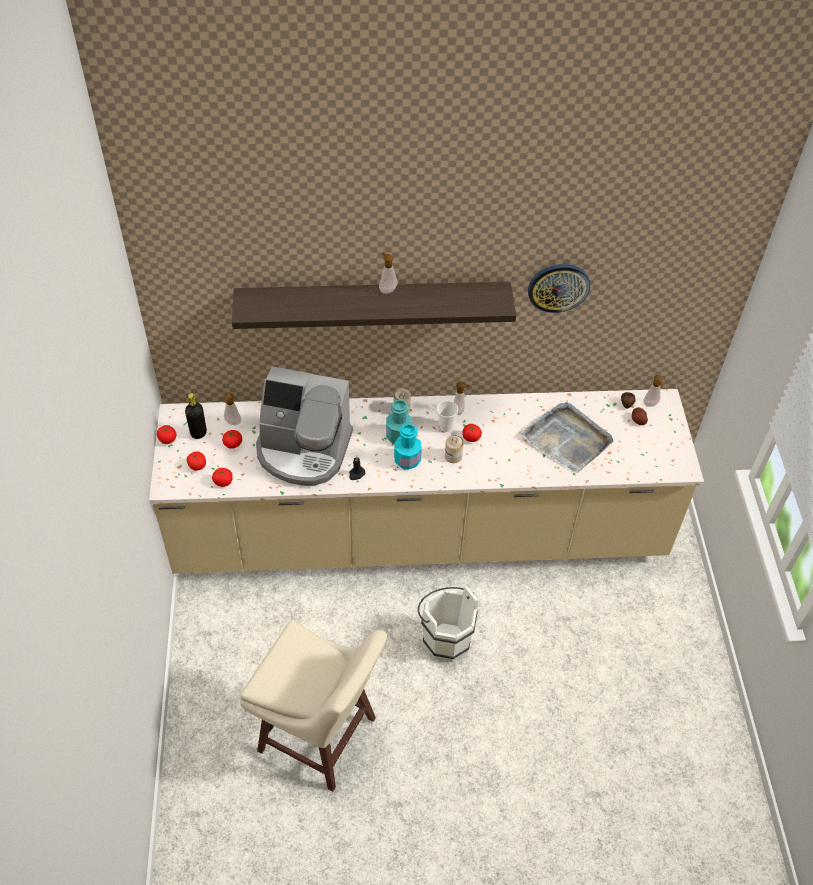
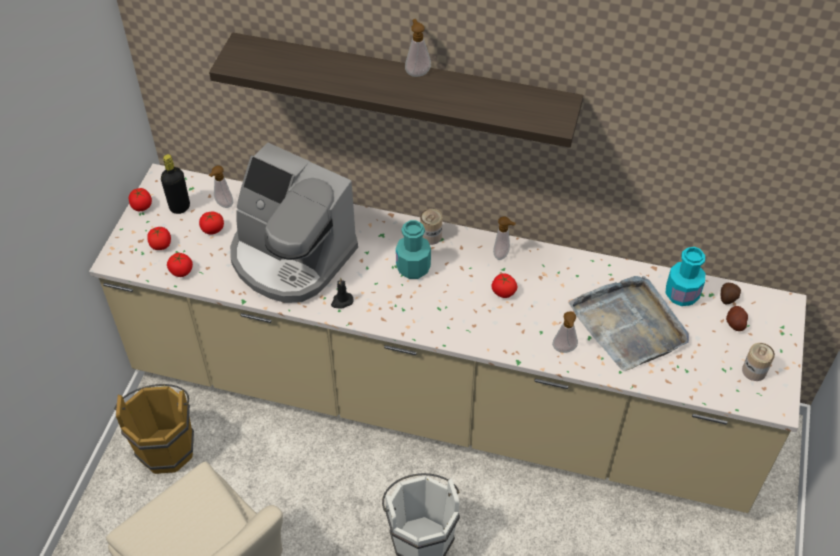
camera: 20 degrees right, 0 degrees up
(222, 626) = (167, 445): none -> brown bucket
(407, 460) = (411, 300): turquoise bottle -> turquoise bottle (681, 294)
(446, 427) = (477, 271): cup -> none
(453, 456) = (471, 309): can -> can (754, 371)
(558, 287) = (649, 116): wall clock -> none
(651, 405) = (760, 307): soap dispenser -> soap dispenser (564, 350)

